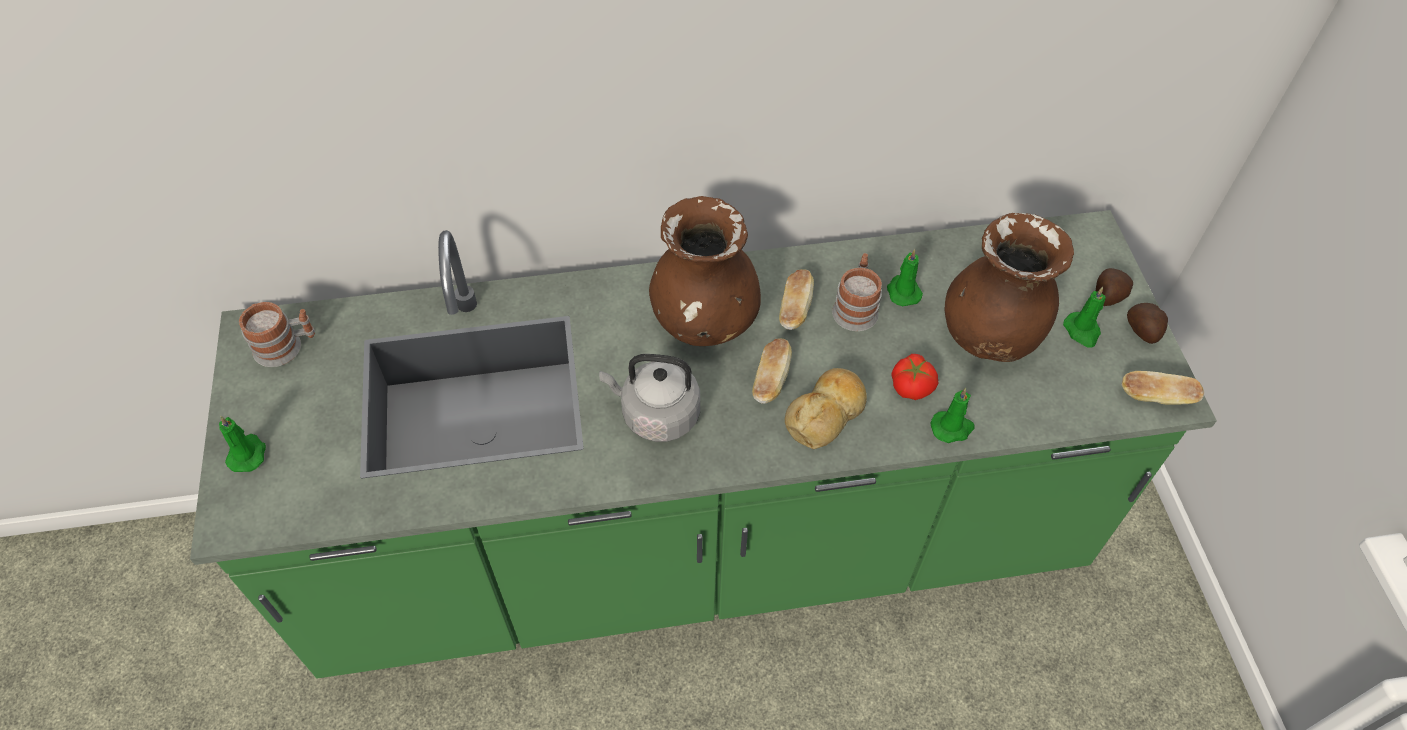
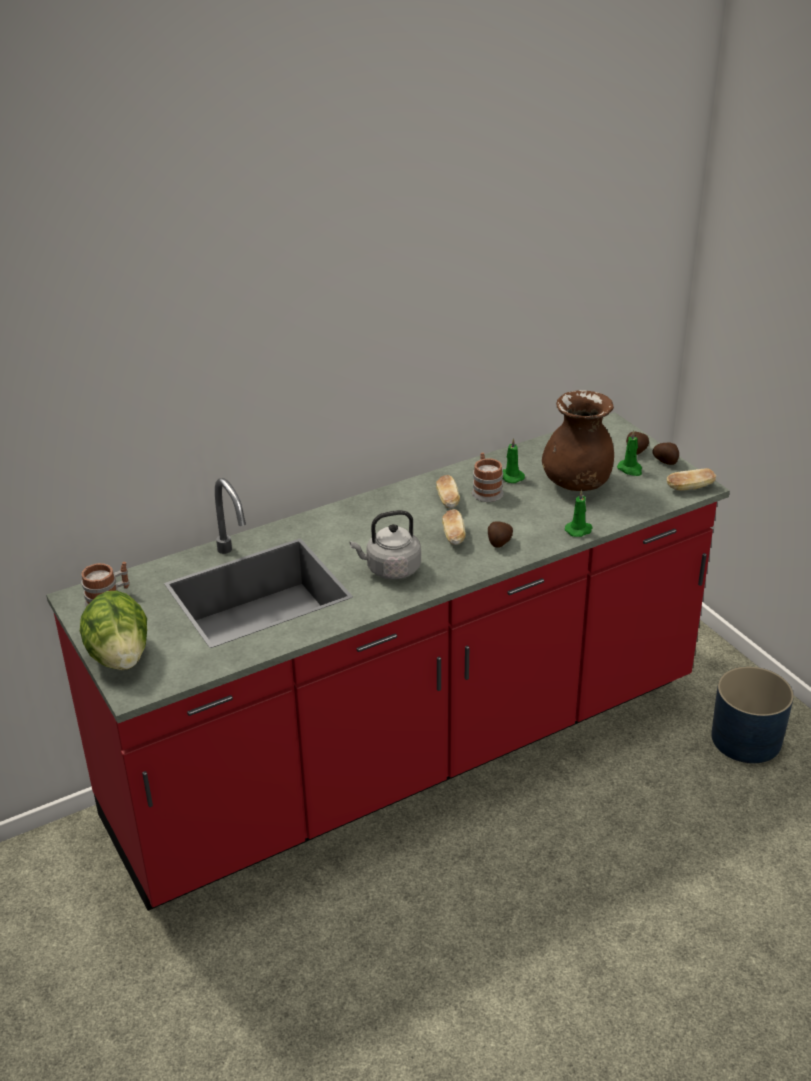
camera: 20 degrees left, 20 degrees down
(247, 454) = (120, 657): green candle -> lettuce
(701, 548) = (409, 755): green counter -> red counter
(705, 320) = (393, 519): brown vase -> none
(826, 414) = (498, 543): bread -> potato
(912, 386) = (543, 517): tomato -> none
(1125, 677) = (746, 739): none -> blue planter

